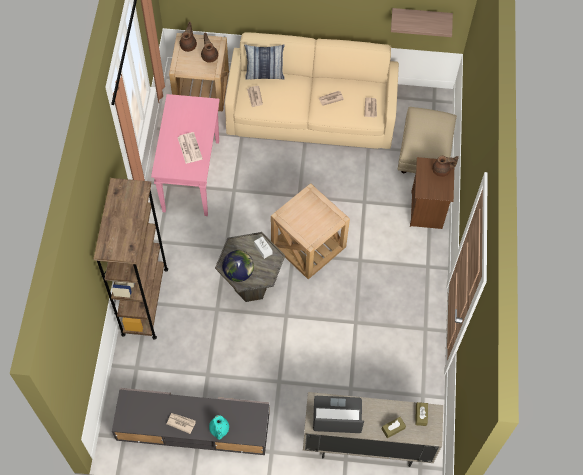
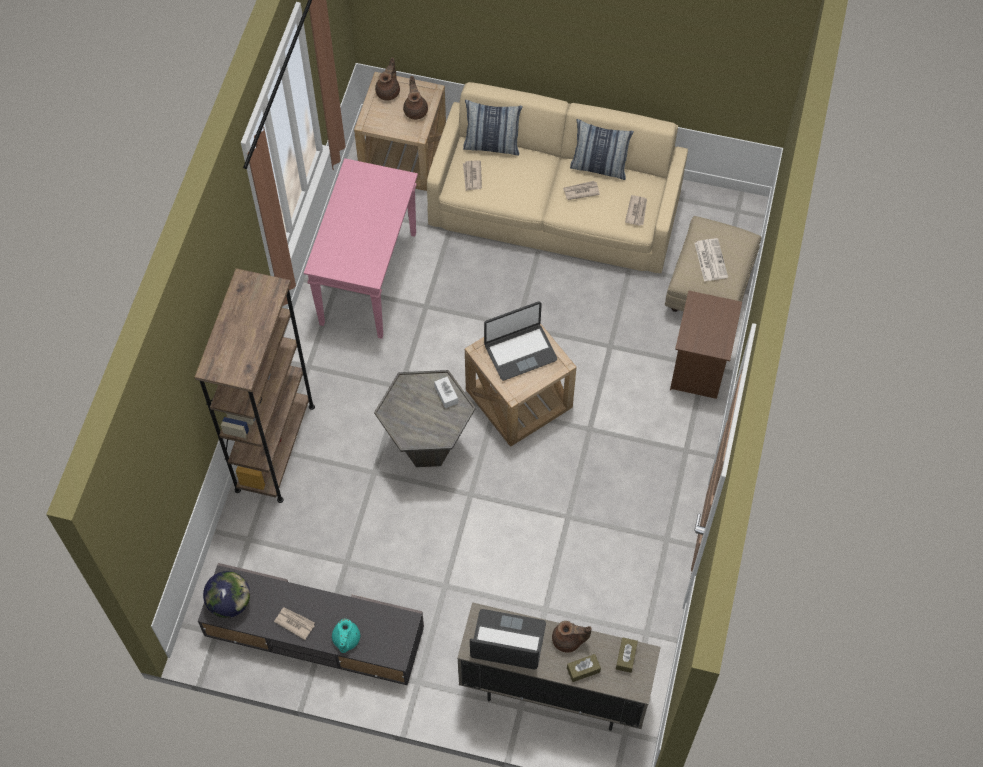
camera: 10 degrees right, 0 degrees up
(189, 148) = (363, 238): newspaper -> newspaper (710, 259)
(238, 273) = (405, 424): globe -> globe (229, 602)
(309, 213) = (520, 351): none -> laptop
(340, 81) = (599, 167): none -> pillow
(421, 18) = (722, 90): shelf -> none
(442, 170) = (721, 314): brown teapot -> brown teapot (568, 640)

